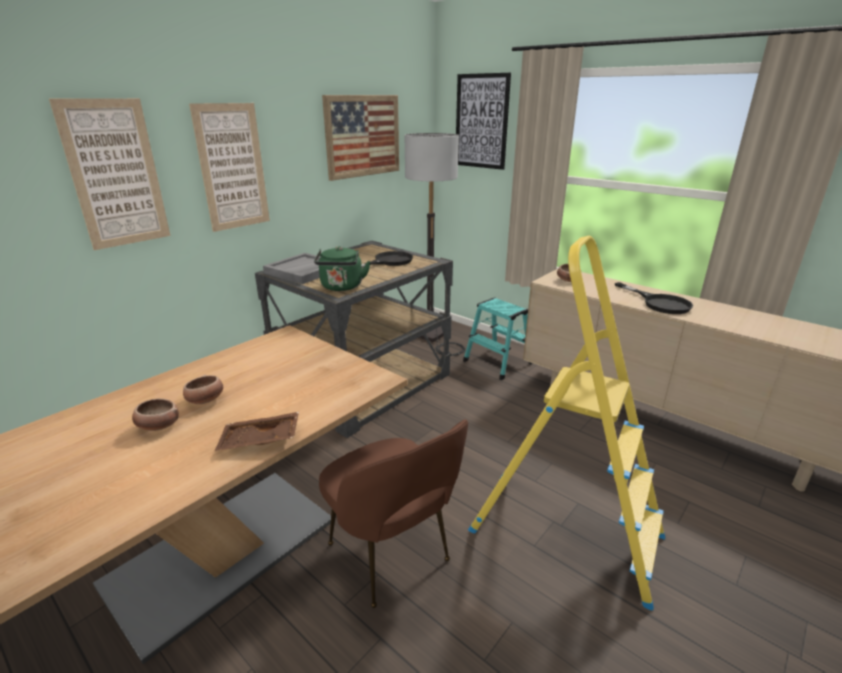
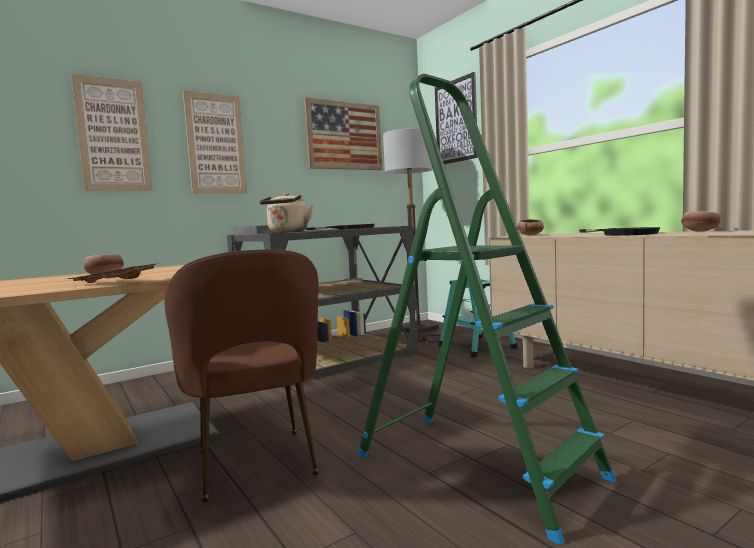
camera: 15 degrees right, 20 degrees down
(158, 426) = (48, 282): bowl -> bowl (699, 231)
(341, 287) = (287, 232): green kettle -> beige kettle
(567, 534) = (478, 467): yellow step ladder -> green step ladder

